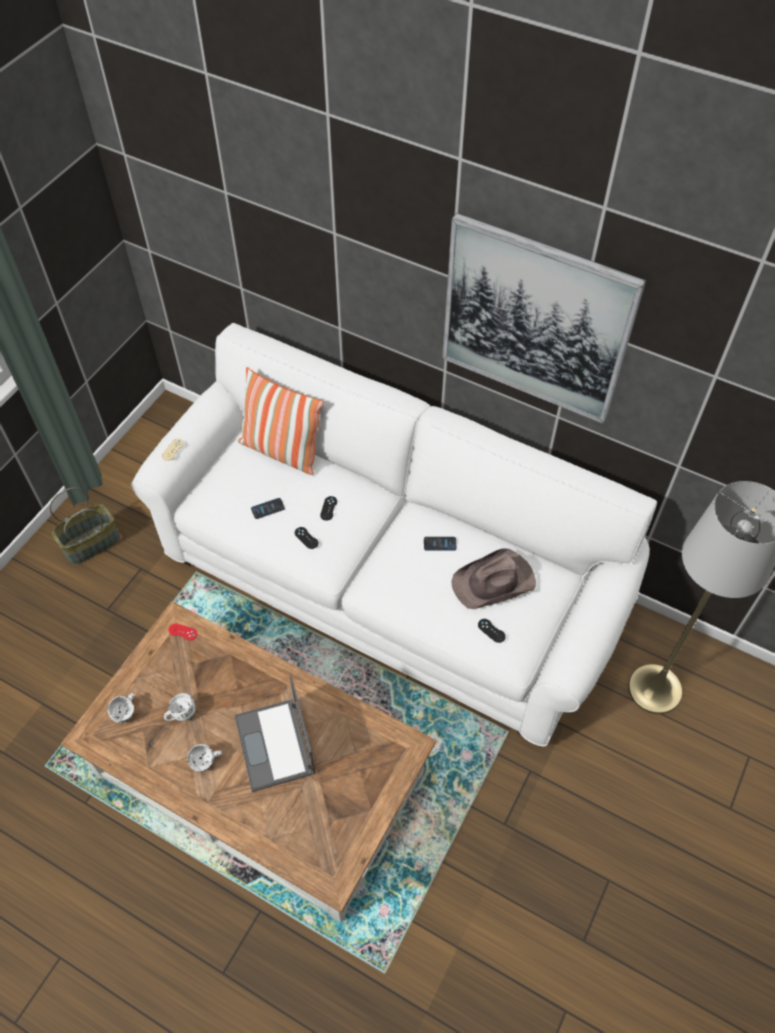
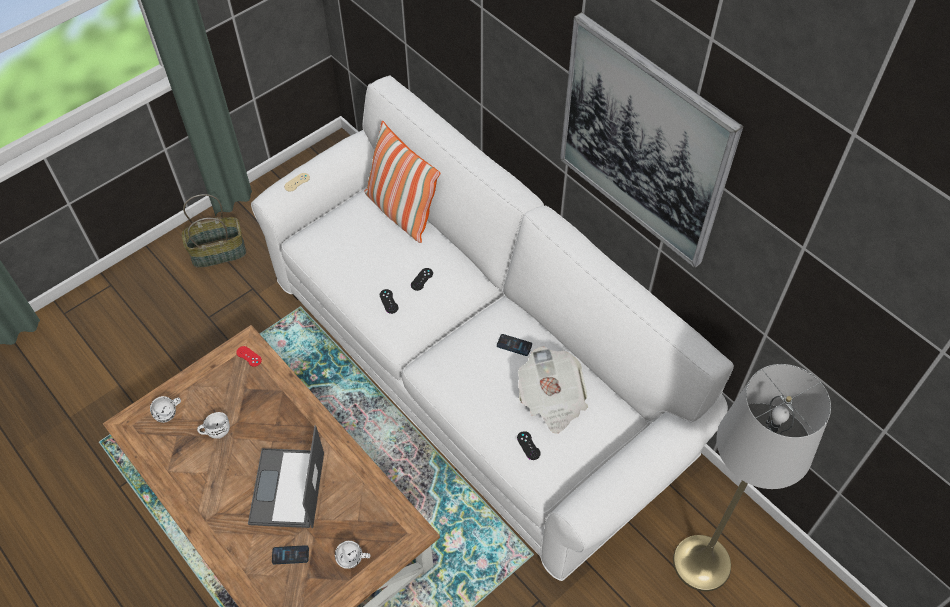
camera: 20 degrees right, 0 degrees up
(206, 762) = (220, 484): white mug -> white mug (354, 560)
(268, 508) = (365, 263): phone -> phone (290, 555)
(494, 583) = (552, 399): brown hat -> newspaper

